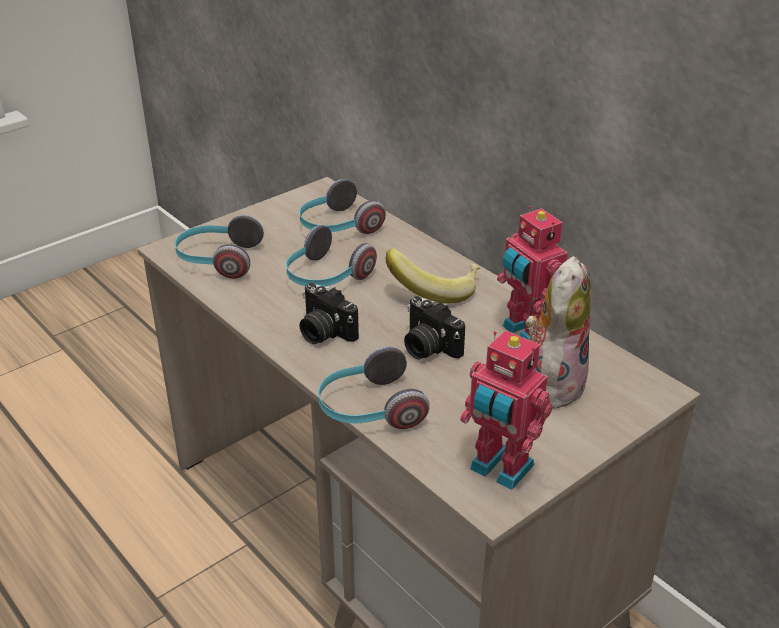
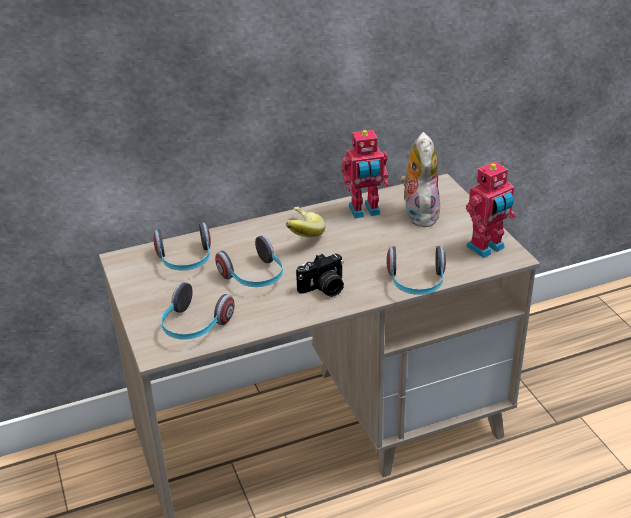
camera: 70 degrees left, 0 degrees up
(427, 347) = (363, 250): camera -> none
(552, 382) = (418, 214): plush toy -> plush toy turned 45 degrees clockwise

